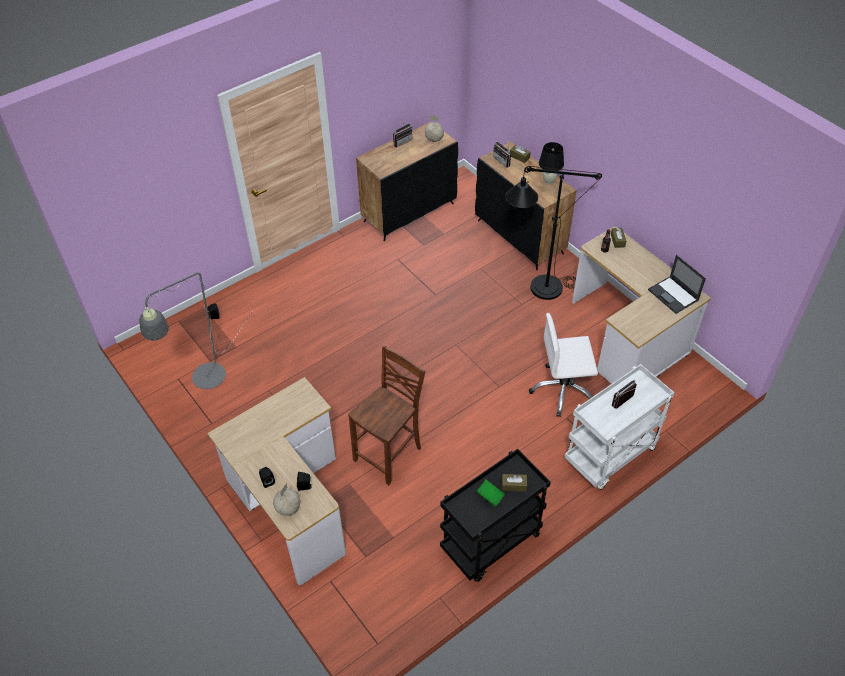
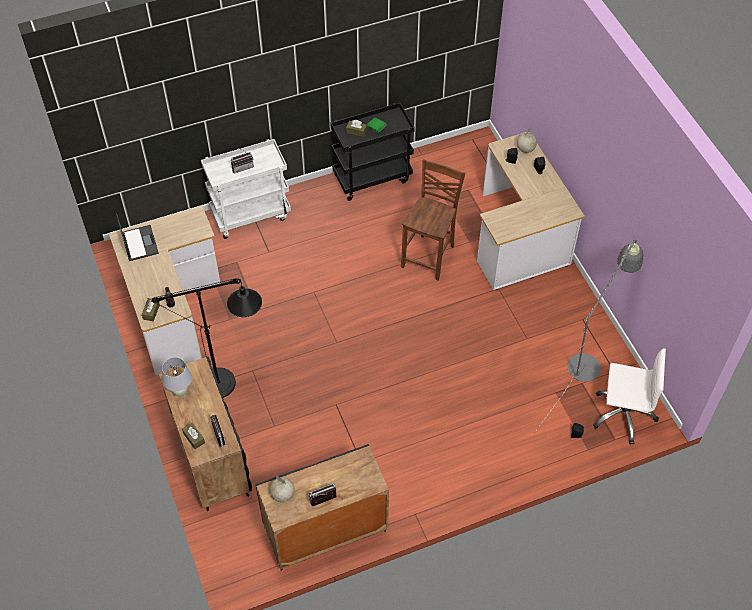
camera: 165 degrees left, 5 degrees up
(390, 454) = (429, 256): brown chair -> brown chair turned 150 degrees clockwise
(549, 181) = (180, 392): black table lamp -> white table lamp
(562, 390) = (259, 275): white office chair -> white office chair (623, 414)

